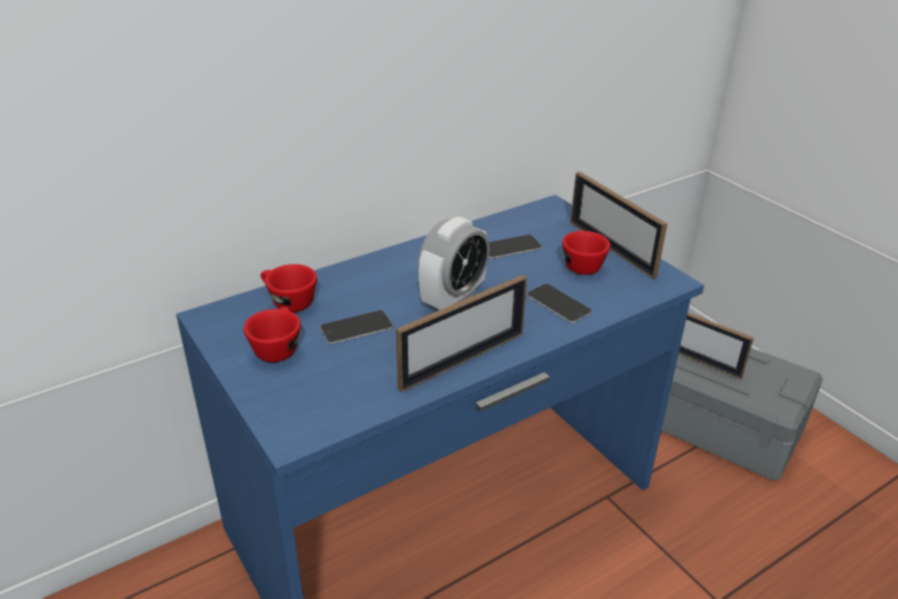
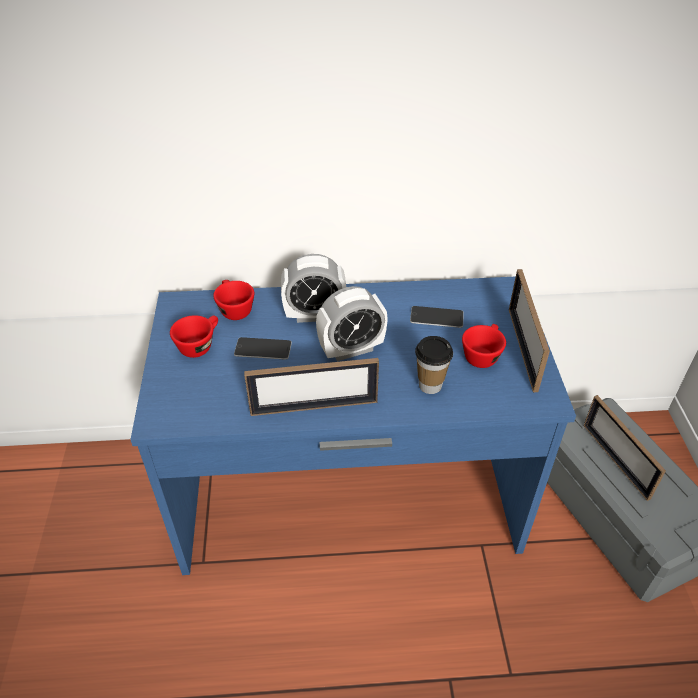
camera: 30 degrees right, 10 degrees up
(385, 281) = (315, 315): none -> alarm clock
(558, 303) = (430, 385): phone -> cup

